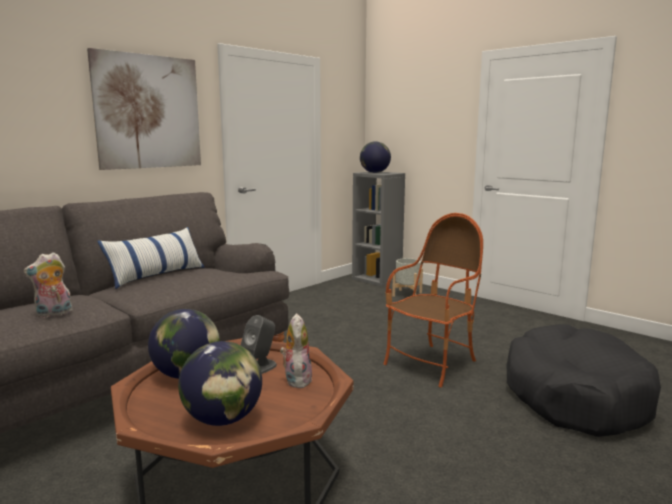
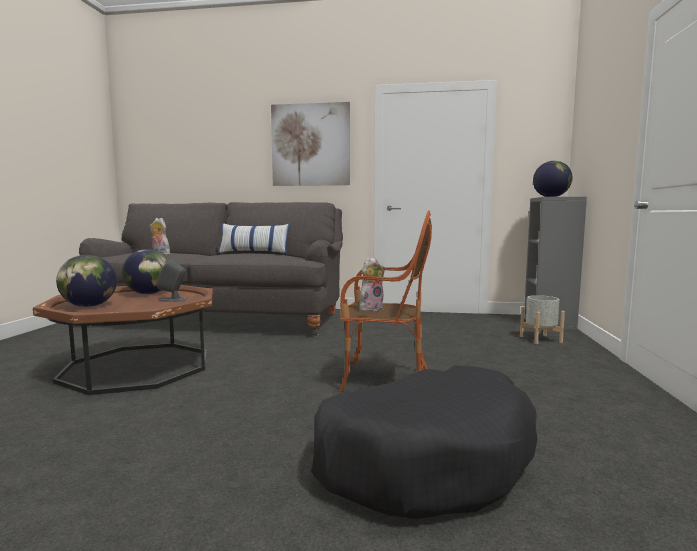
camera: 55 degrees right, 5 degrees down
(296, 379) = (158, 307): plush toy -> plush toy (371, 308)

